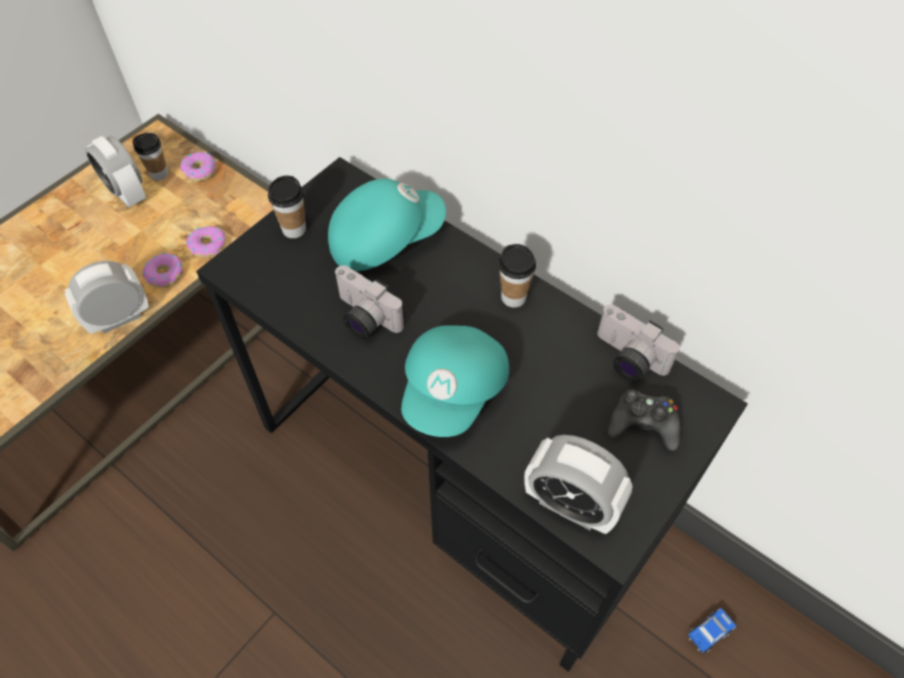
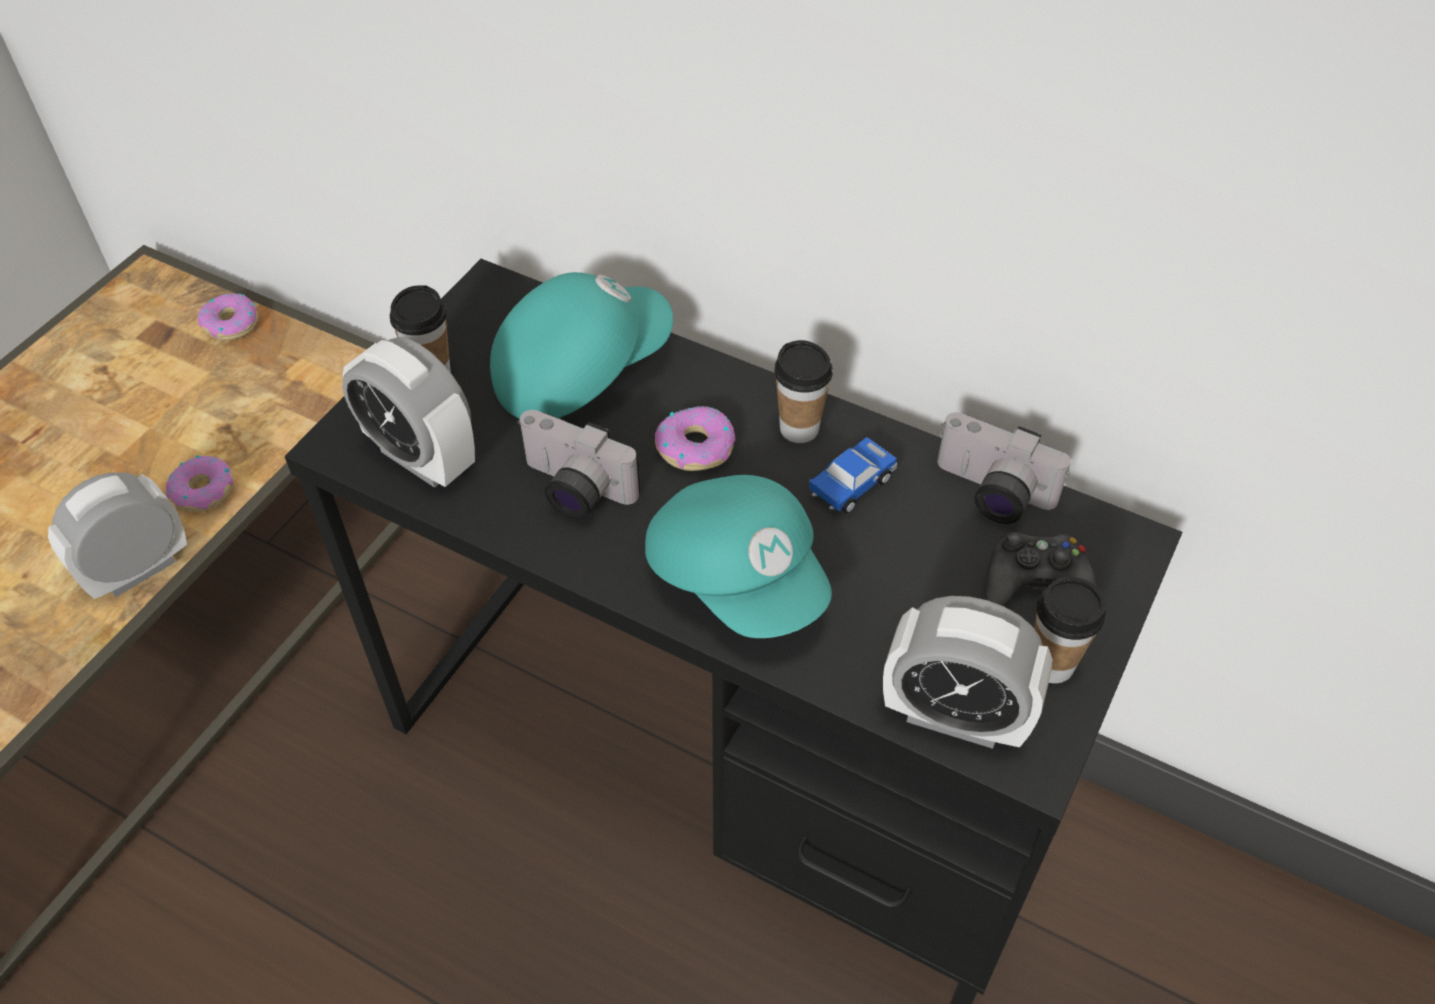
camera: 10 degrees left, 5 degrees down
(127, 193) = (113, 373): alarm clock -> alarm clock (421, 458)
(159, 174) = (163, 337): cup -> cup (1051, 664)
(207, 245) = (266, 436): donut -> donut (695, 446)
(455, 391) = (740, 577): turquoise cap -> turquoise cap turned 45 degrees counterclockwise
(709, 632) = (1164, 929): toy car -> toy car (850, 485)

